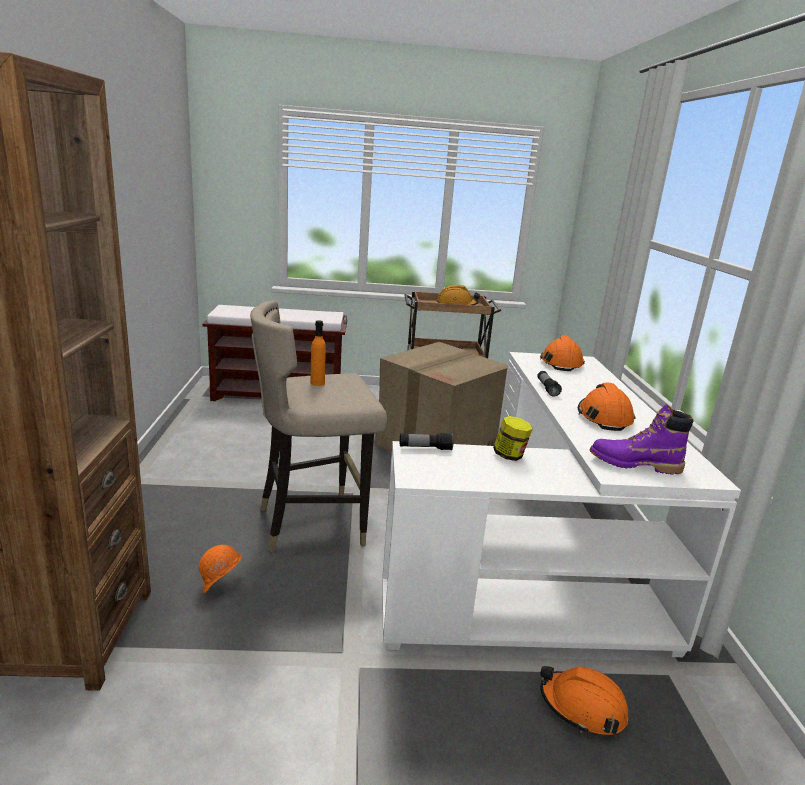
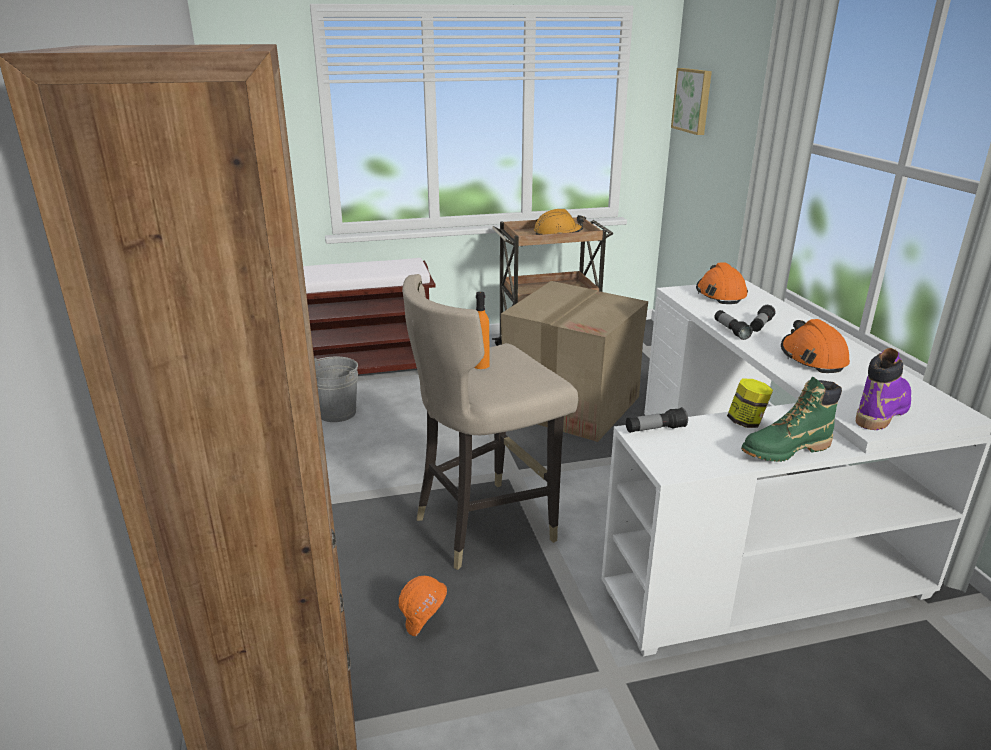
camera: 10 degrees left, 5 degrees up
(246, 423) = (337, 413): none -> grey bucket
(527, 481) = (785, 450): none -> green boot
(577, 389) = (760, 325): none -> flashlight
(582, 707) = (864, 673): orange hard hat -> none
(587, 208) = (693, 100): none -> picture
(634, 464) = (882, 411): purple boot -> purple boot turned 135 degrees clockwise

